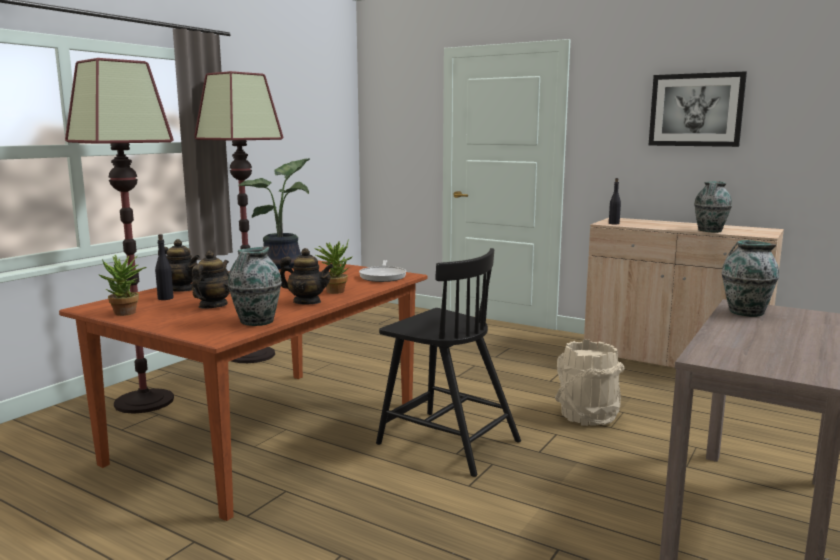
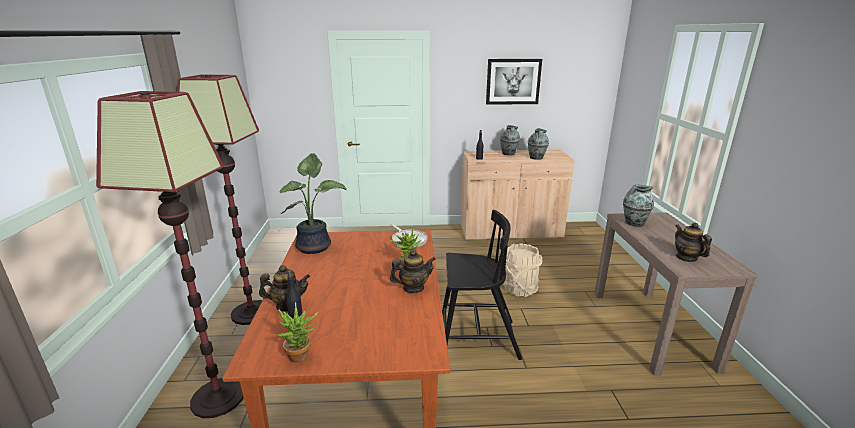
camera: 35 degrees left, 10 degrees up
(212, 306) = (354, 318): teapot -> teapot (686, 257)
(256, 322) = (422, 325): vase -> vase (508, 154)

